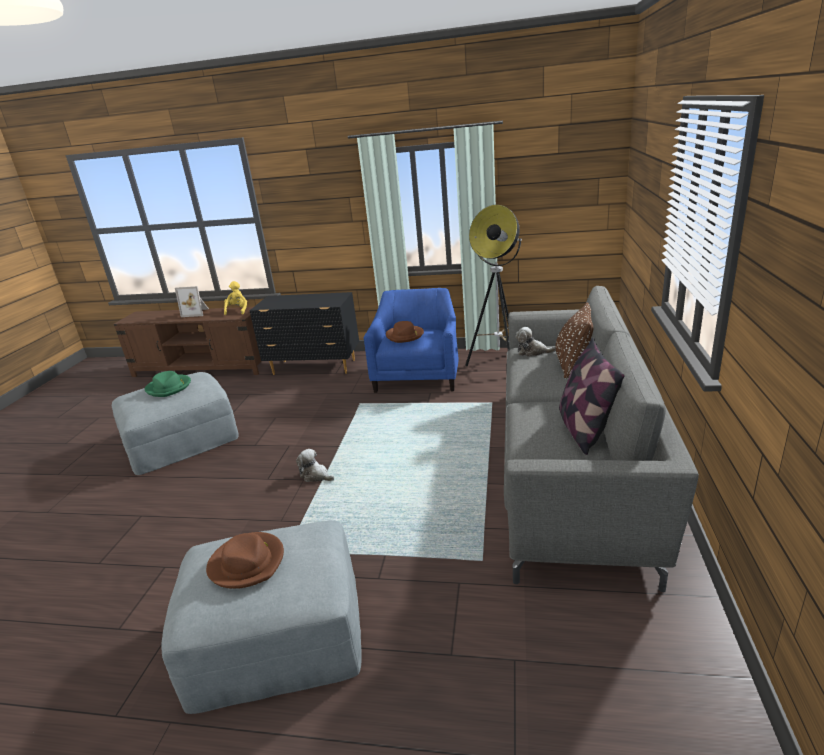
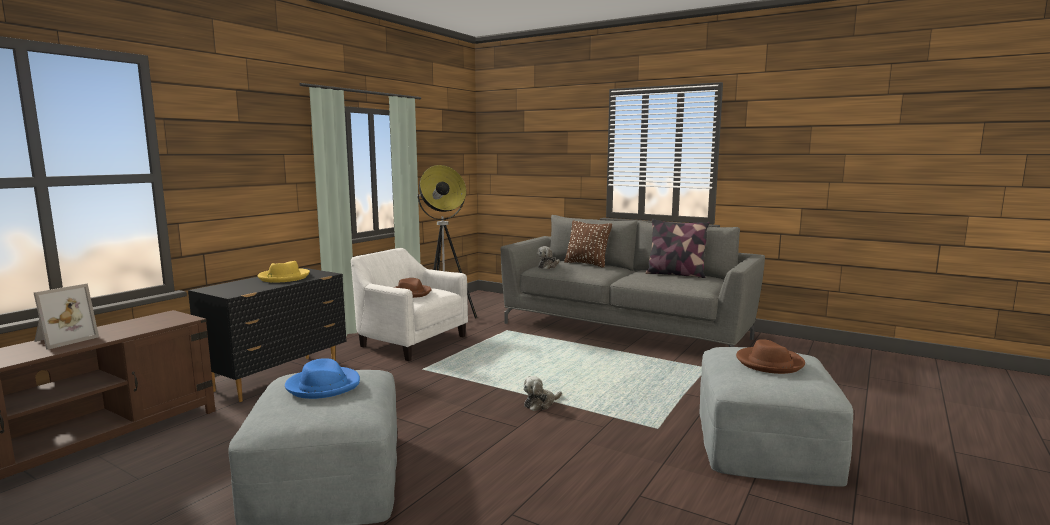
camera: 70 degrees left, 15 degrees down
(169, 387) = (323, 385): green hat -> blue hat
(238, 311) = (152, 319): yellow plush toy -> none
(314, 299) = (283, 277): none -> yellow hat
(418, 376) = (409, 341): blue armchair -> white armchair

